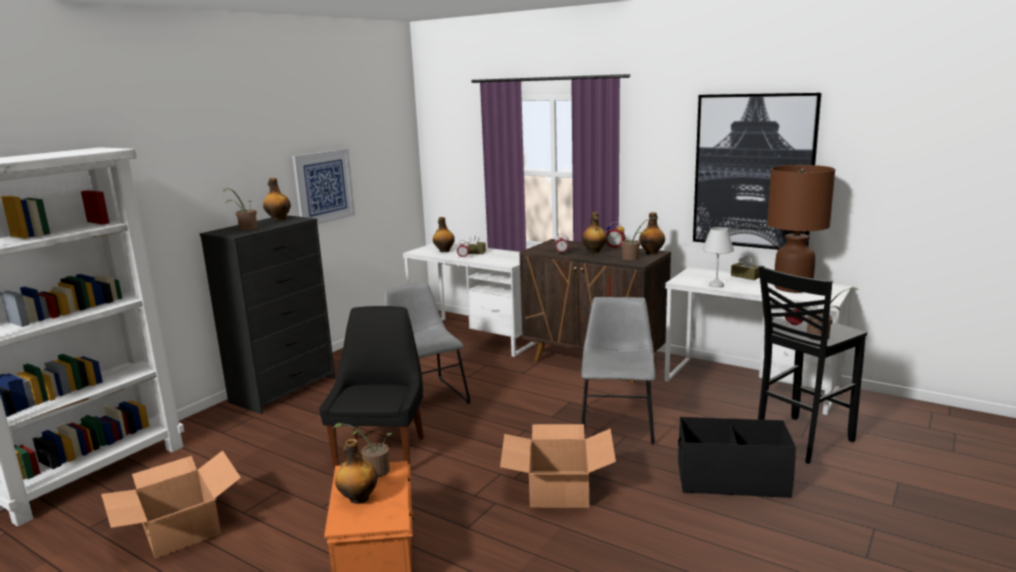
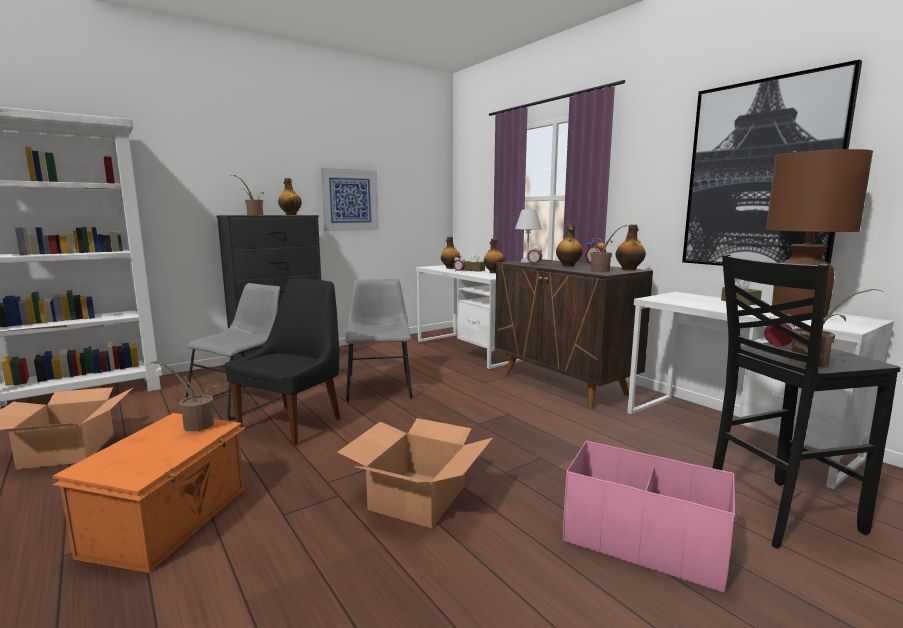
camera: 20 degrees right, 5 degrees down
(358, 498) = (141, 446): bottle -> bottle (494, 272)
(617, 422) = (542, 442): grey chair -> grey chair (243, 400)
(715, 285) = (693, 304): white table lamp -> white table lamp (527, 262)
(732, 480) = (643, 542): black storage box -> pink storage box

